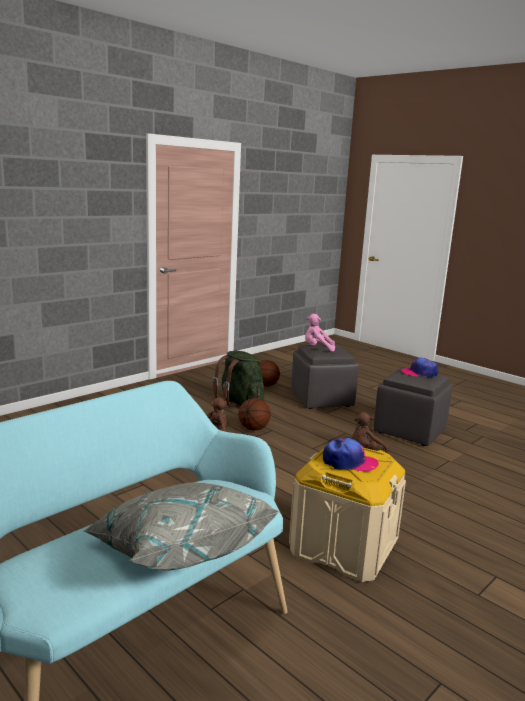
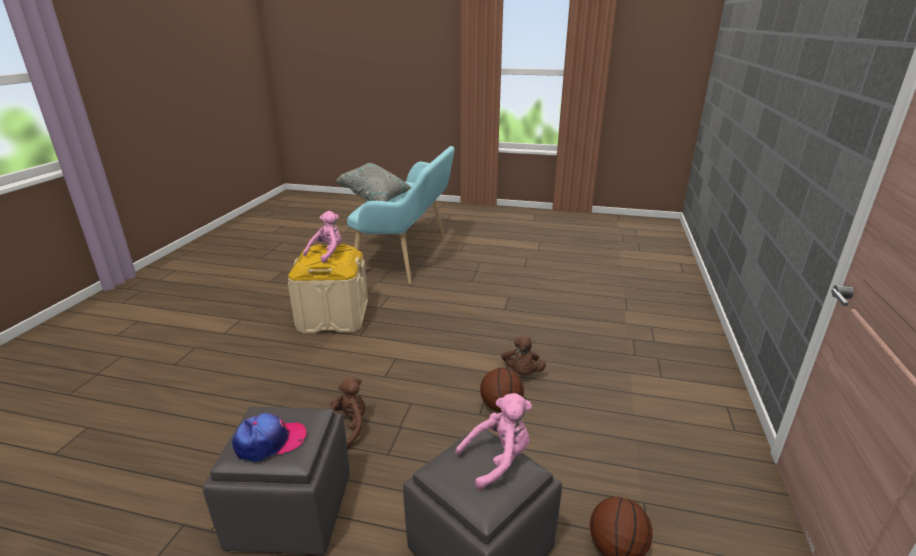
camera: 150 degrees right, 10 degrees up
(240, 403) = (580, 456): green backpack -> none
(349, 462) = (327, 253): cap -> pink plush toy

